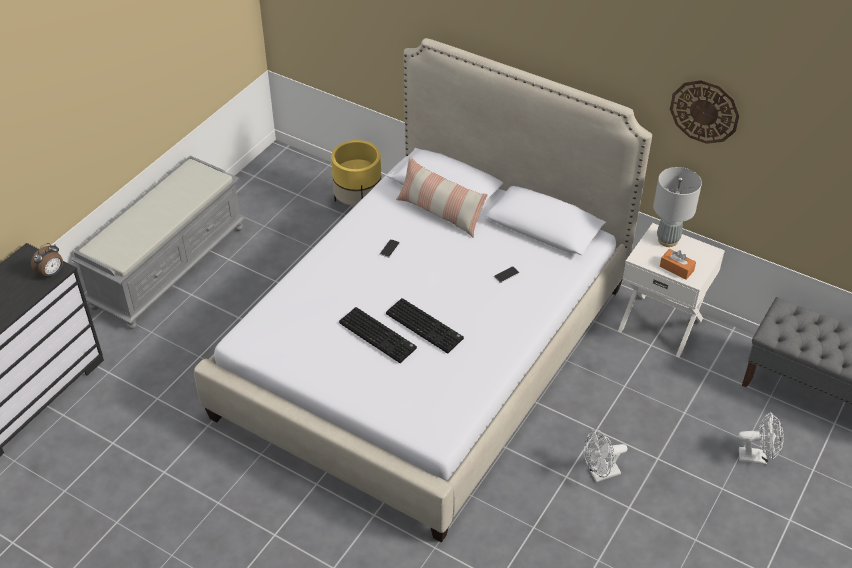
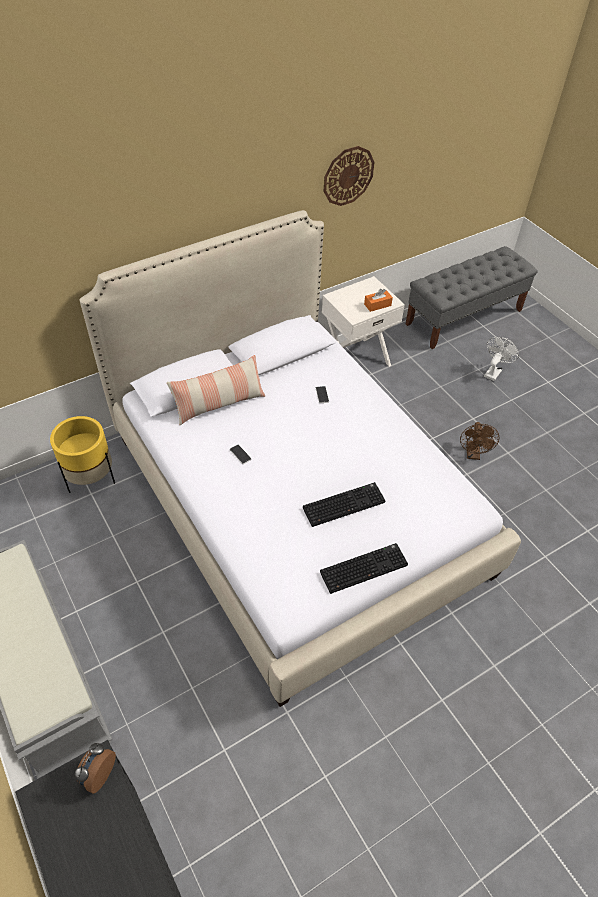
camera: 65 degrees left, 5 degrees up
(52, 273) = (98, 773): alarm clock -> alarm clock turned 135 degrees counterclockwise
(426, 326) = (350, 468): keyboard -> keyboard (364, 567)
(600, 474) = (473, 454): white fan -> brown fan
(668, 240) = (346, 296): grey table lamp -> none

